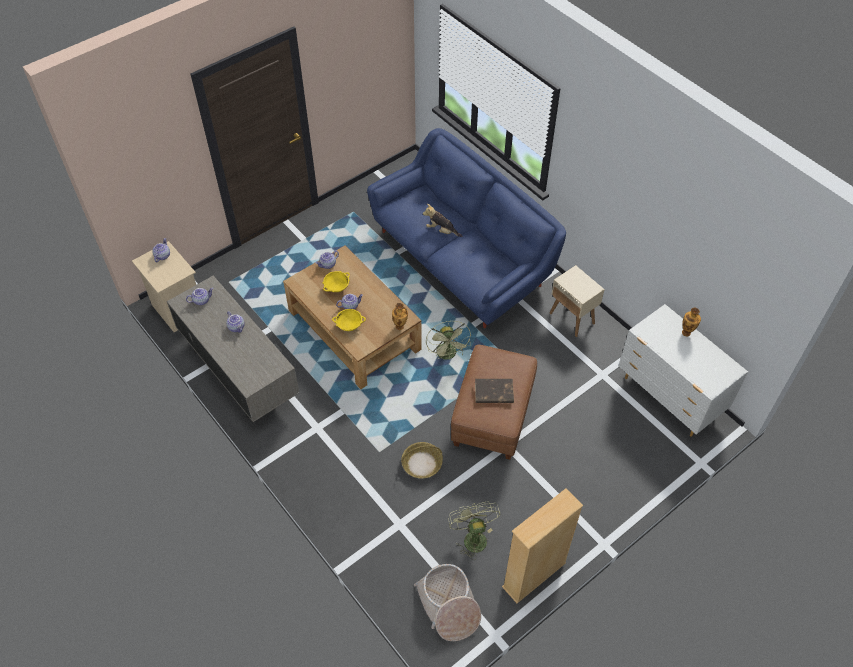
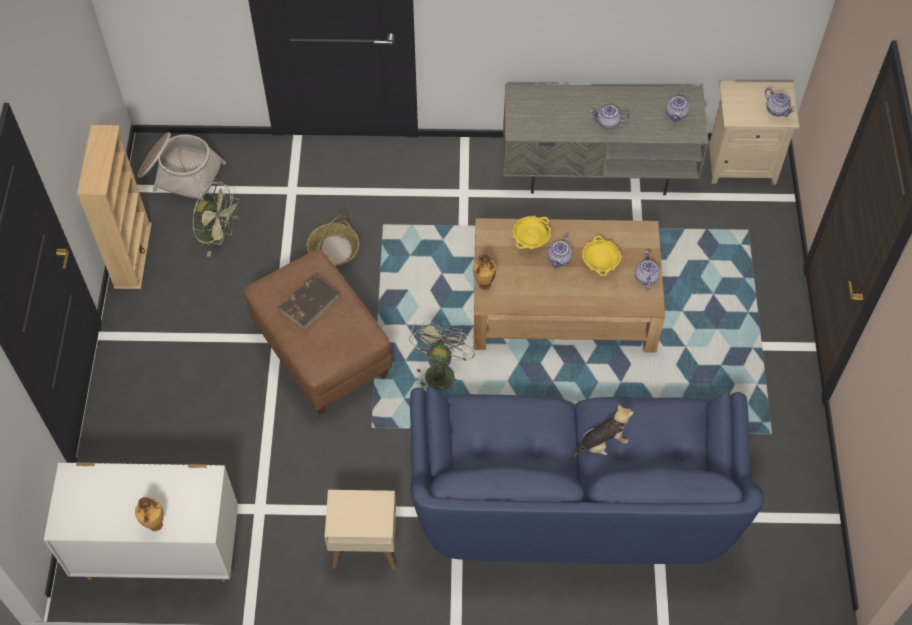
camera: 130 degrees right, 5 degrees up
(448, 355) = (440, 370): green fan -> green fan turned 75 degrees clockwise

